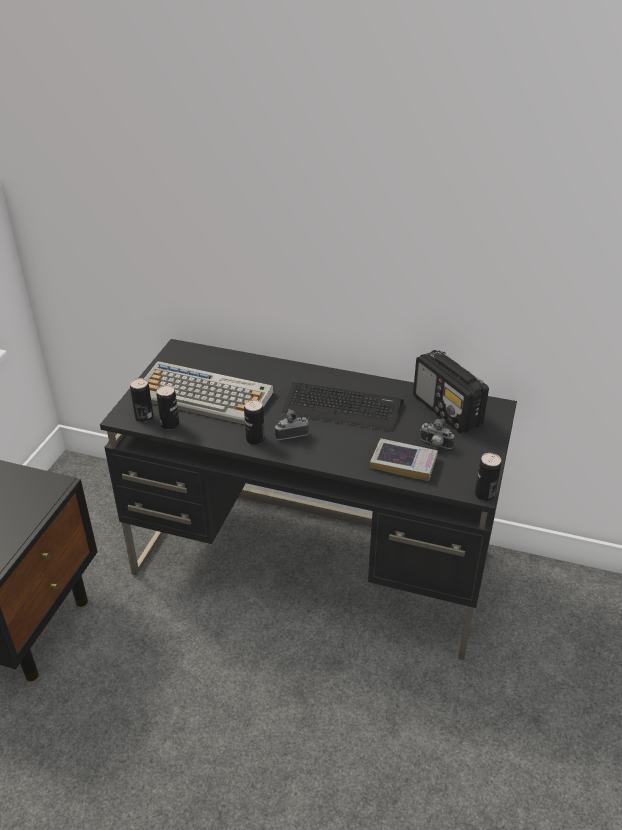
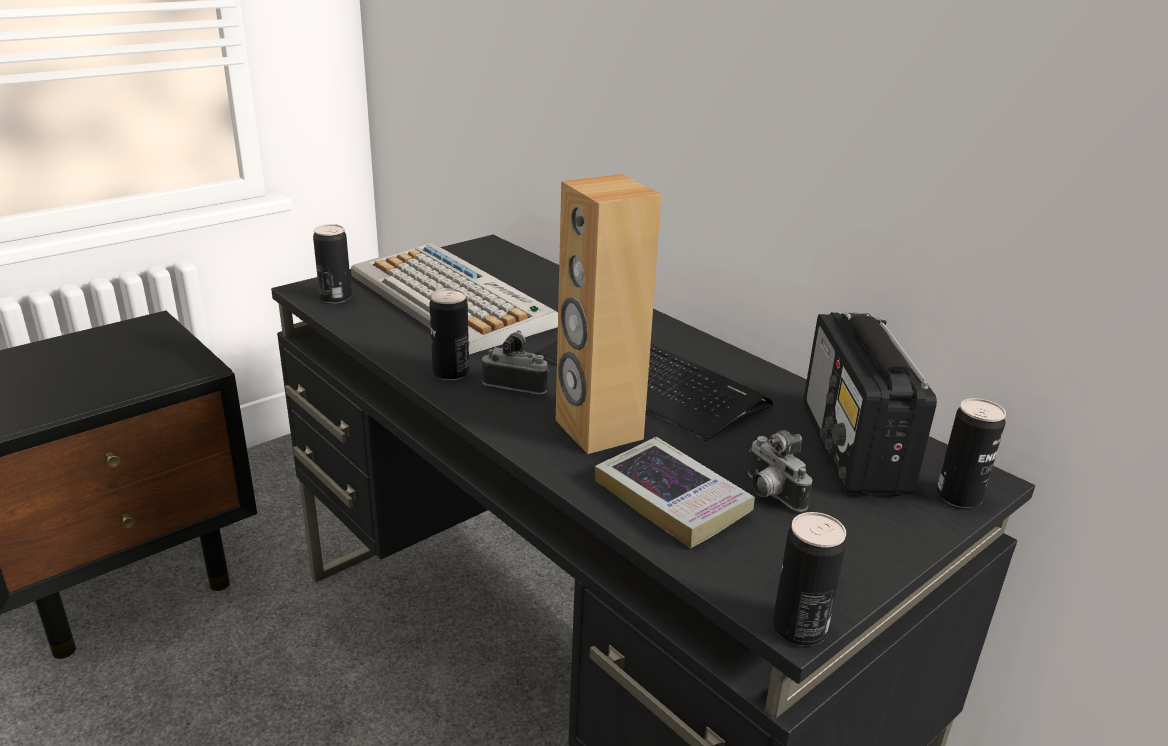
camera: 30 degrees right, 10 degrees down
(170, 424) = (356, 316): can -> can (958, 496)
(347, 443) = (597, 430): none -> brown speaker

